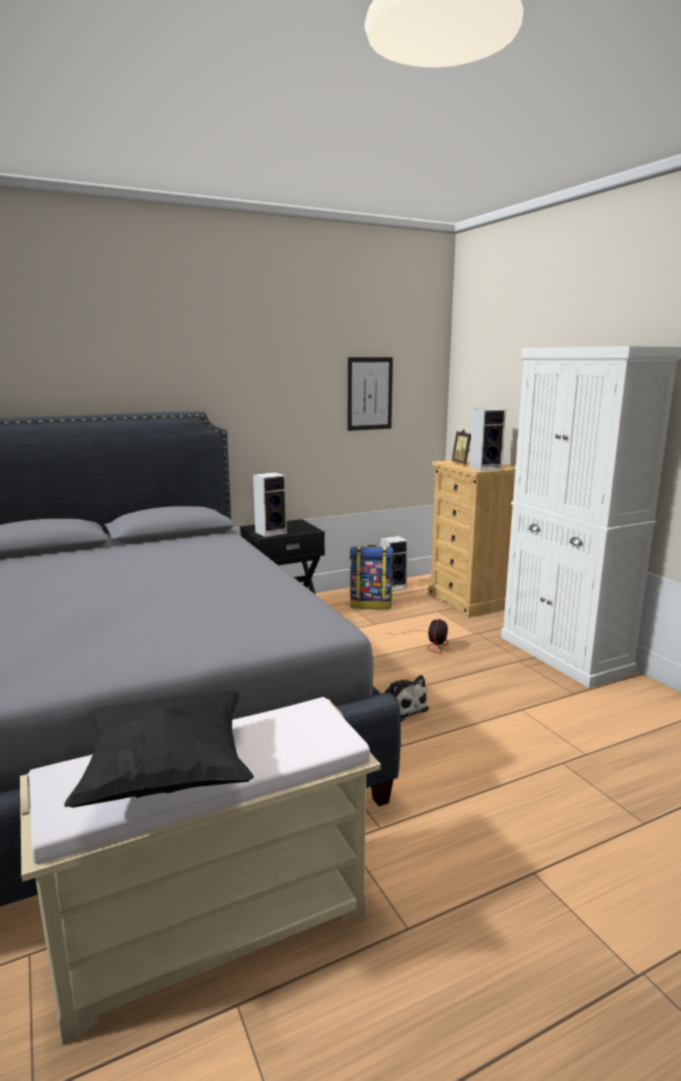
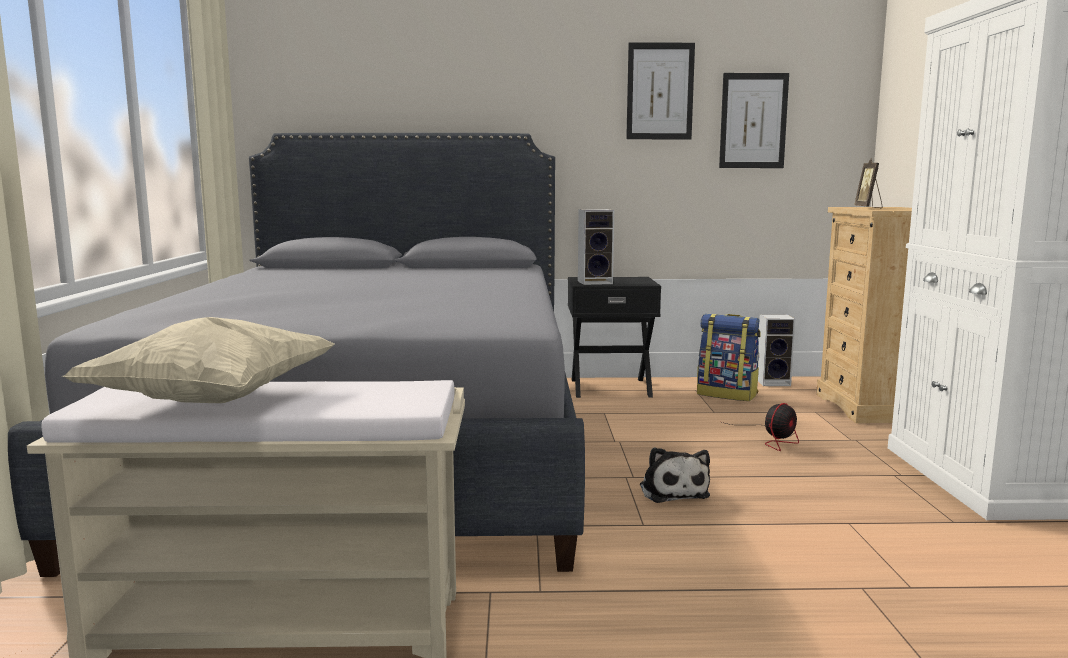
camera: 25 degrees right, 5 degrees down
(167, 774) = (213, 400): black pillow -> beige pillow
(302, 372) = (660, 91): none -> picture
(486, 468) = (895, 209): speaker -> none

